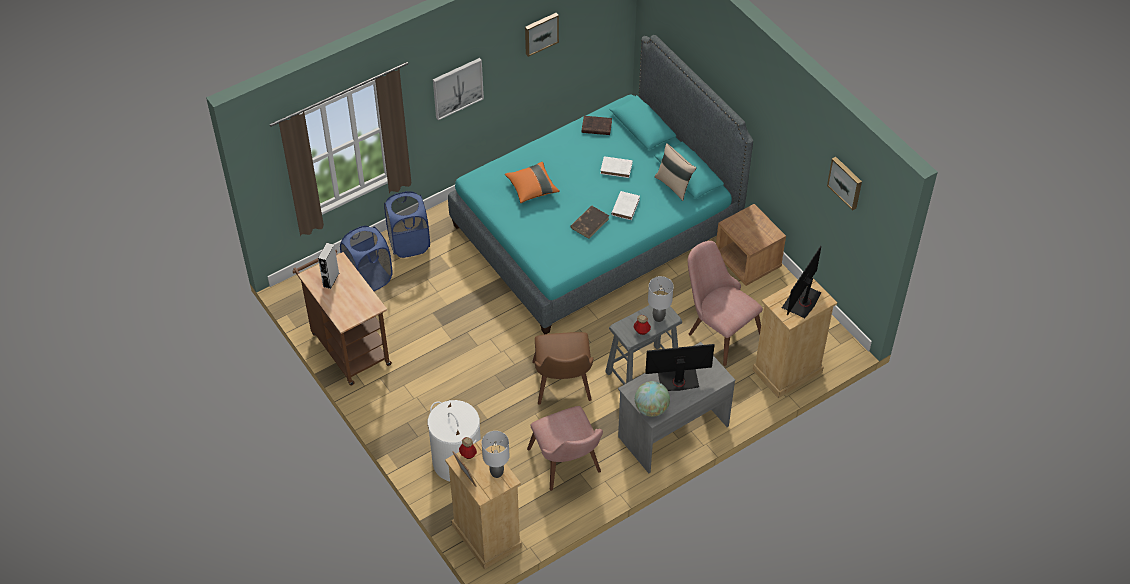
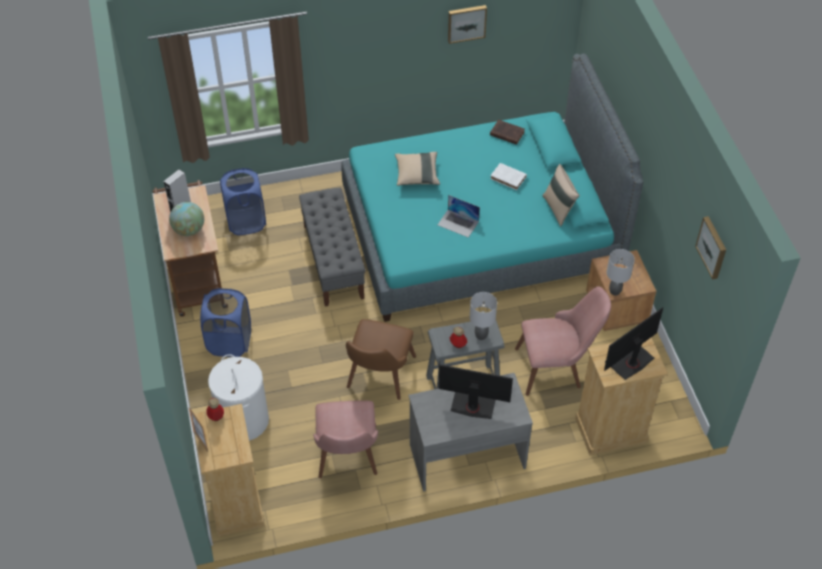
camera: 20 degrees right, 0 degrees up
(409, 243) = (298, 199): blue laundry basket -> blue laundry basket (230, 342)
(457, 88) = (367, 56): picture -> none
(471, 293) = (333, 262): none -> grey bench
(496, 473) = (234, 444): grey table lamp -> grey table lamp (614, 291)
(532, 188) = (417, 175): orange pillow -> beige pillow
(590, 223) = (458, 223): brown book -> laptop
(626, 206) = (501, 216): white book -> none
(651, 408) = (432, 426): globe -> globe (189, 230)
(718, 329) = (557, 367): pink chair -> pink chair turned 105 degrees clockwise

